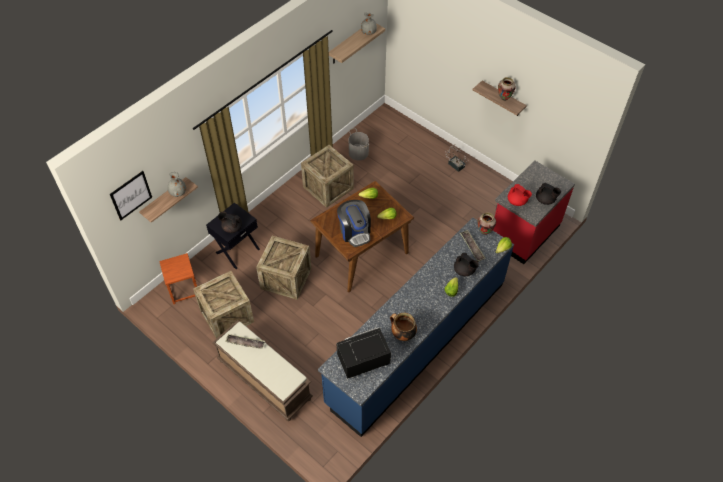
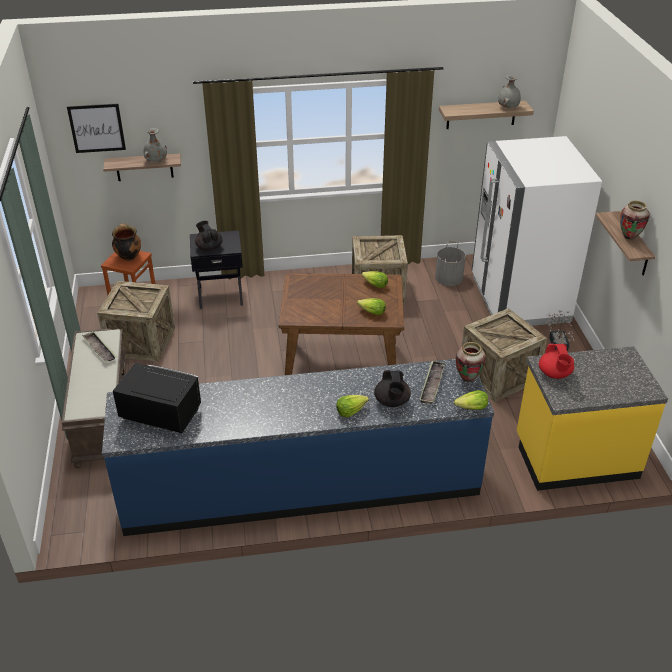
camera: 40 degrees right, 15 degrees down
(286, 278) = (236, 343): crate -> crate (498, 375)
(355, 231) = (318, 306): coffee machine -> none
(402, 335) = (235, 418): cooking pot -> cooking pot (128, 256)
(410, 145) = (519, 299): none -> white fridge
(523, 233) = (575, 457): red counter -> yellow counter
(545, 200) = (599, 393): black teapot -> none

